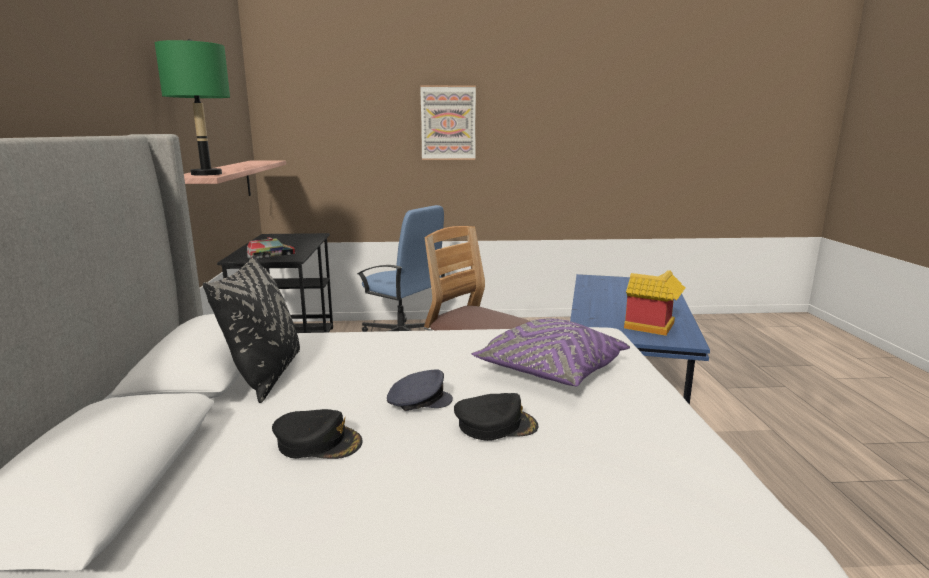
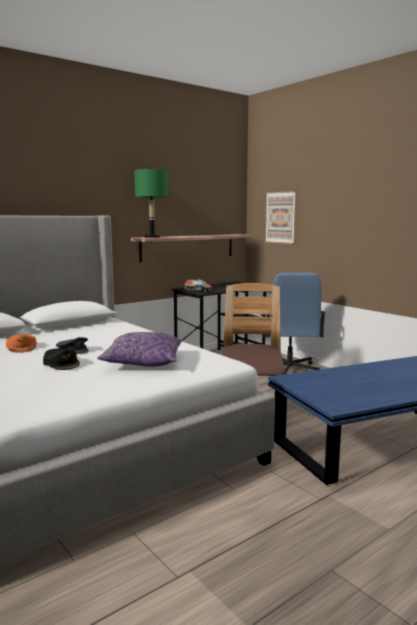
camera: 55 degrees right, 5 degrees down
(266, 375) = (74, 330): black pillow -> none
(318, 442) = (22, 347): black cap -> orange cap
(448, 123) = (353, 210): picture -> picture (280, 217)
(651, 328) = (342, 393): toy house -> none

